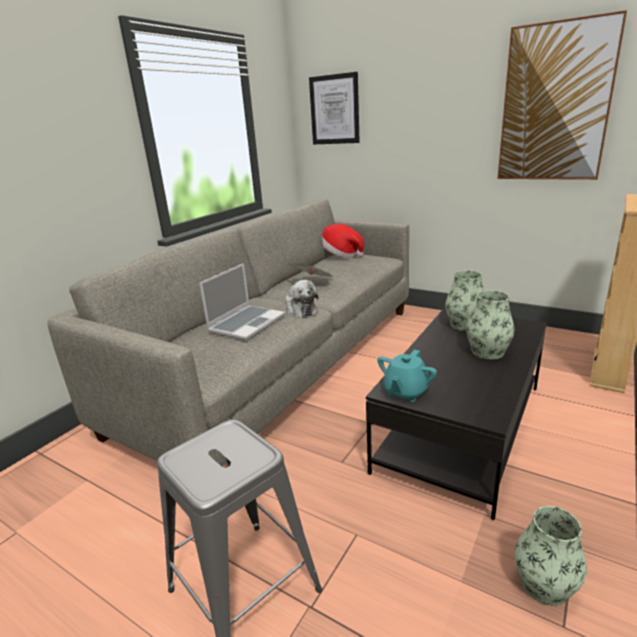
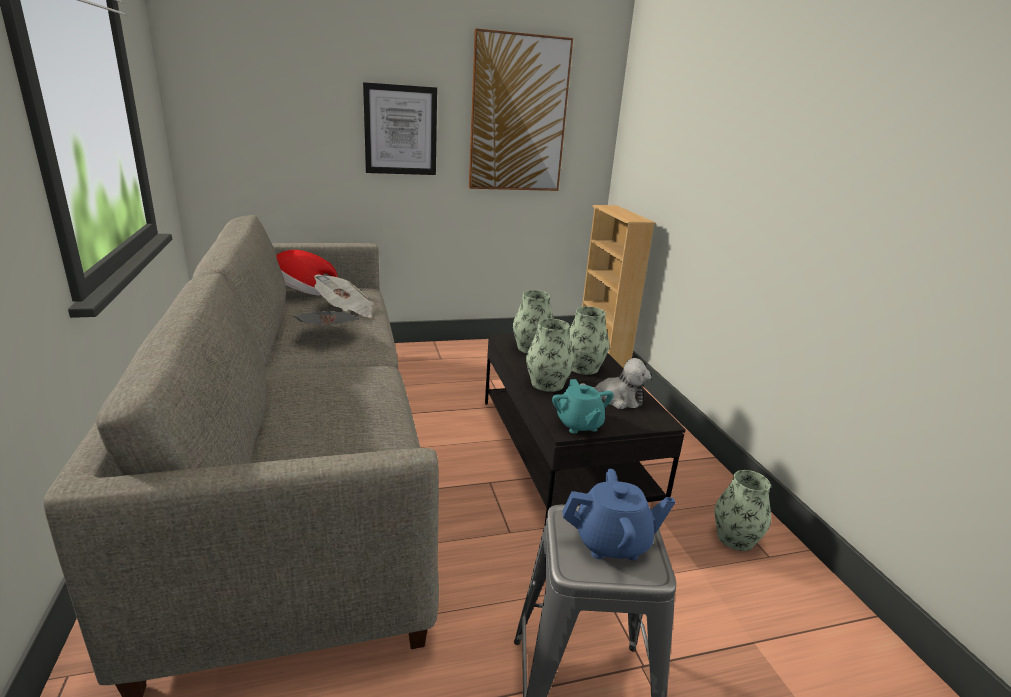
camera: 50 degrees left, 0 degrees up
(222, 459) = (612, 543): none -> blue teapot
(247, 323) = (333, 407): laptop -> none
(300, 310) = (367, 373): plush toy -> plush toy (616, 398)
(334, 110) = (241, 86): picture -> picture (400, 130)
(349, 270) = (346, 311): none -> newspaper
(431, 355) = (547, 384): none -> vase

